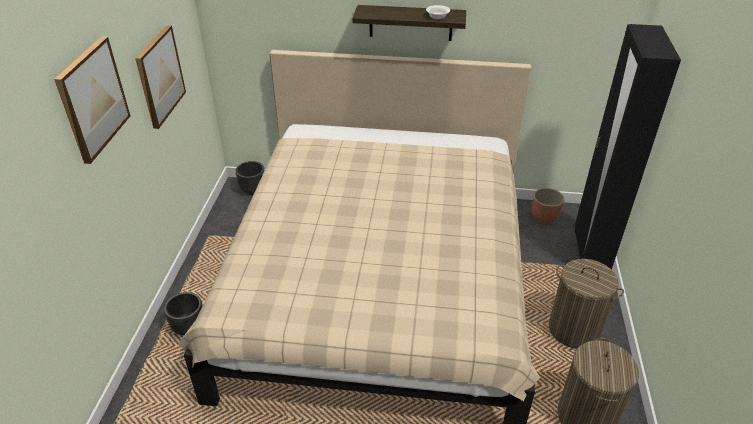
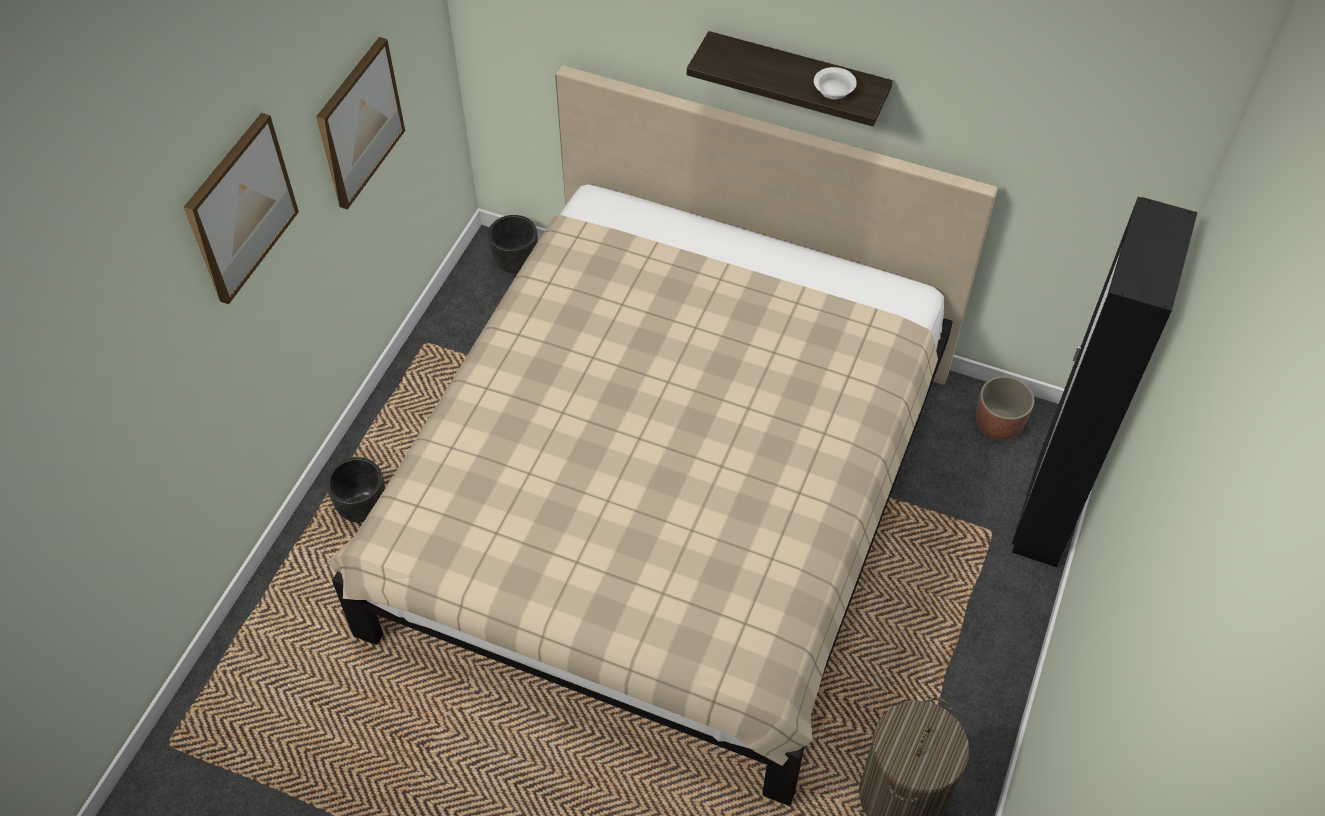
camera: 15 degrees right, 15 degrees up
(574, 329) = (950, 649): laundry basket -> none

